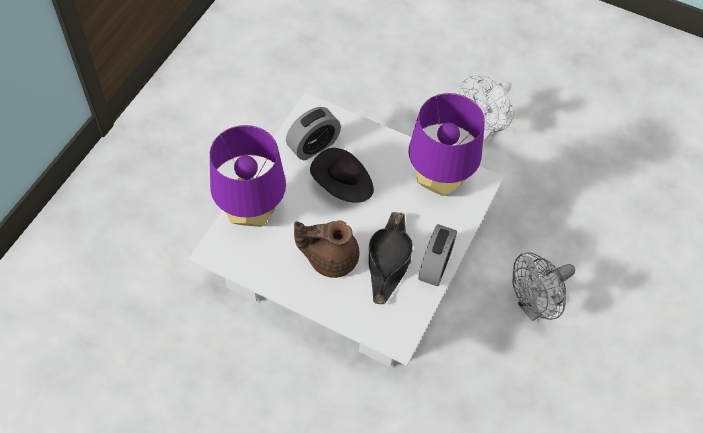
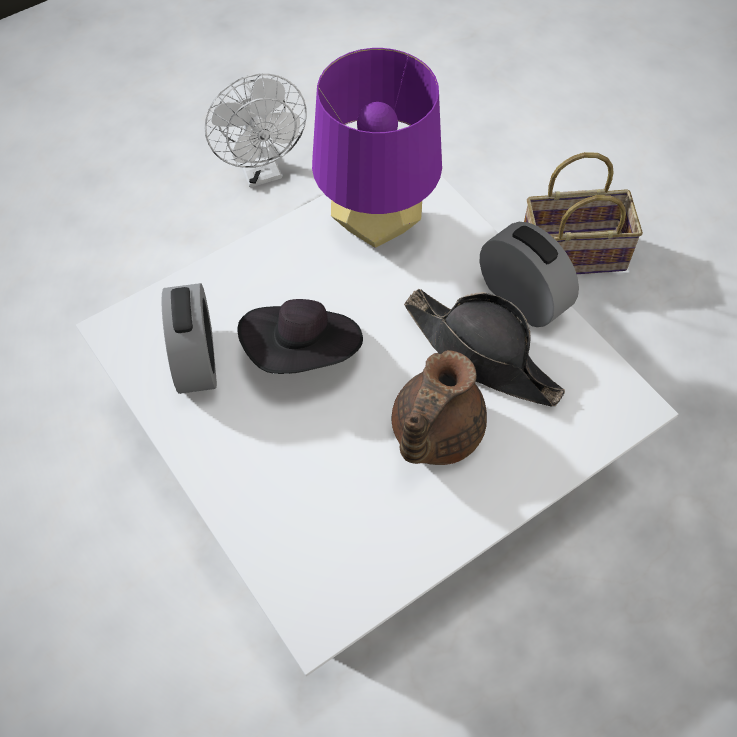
camera: 60 degrees left, 0 degrees up
(251, 214) = (273, 518): purple table lamp -> none
(534, 307) = (575, 252): grey fan -> basket

